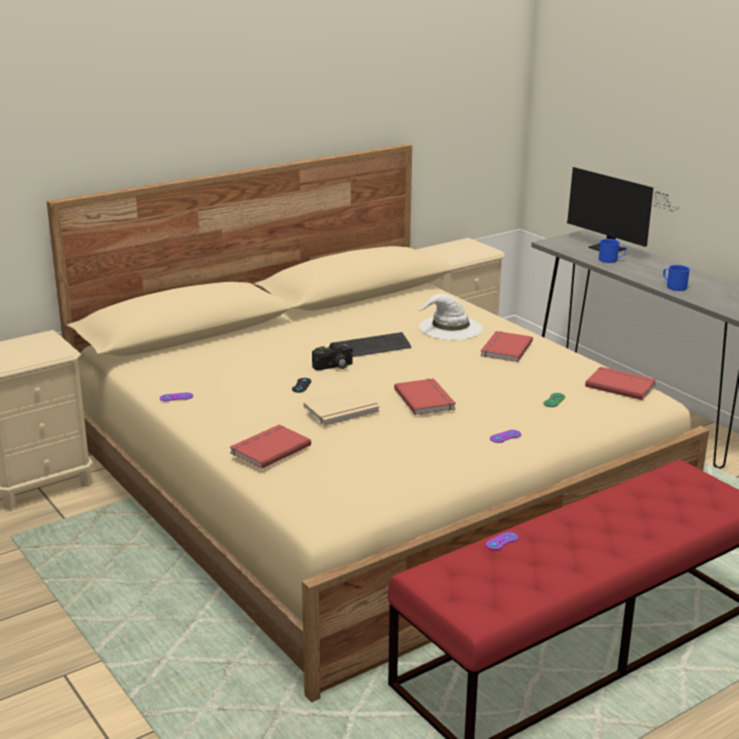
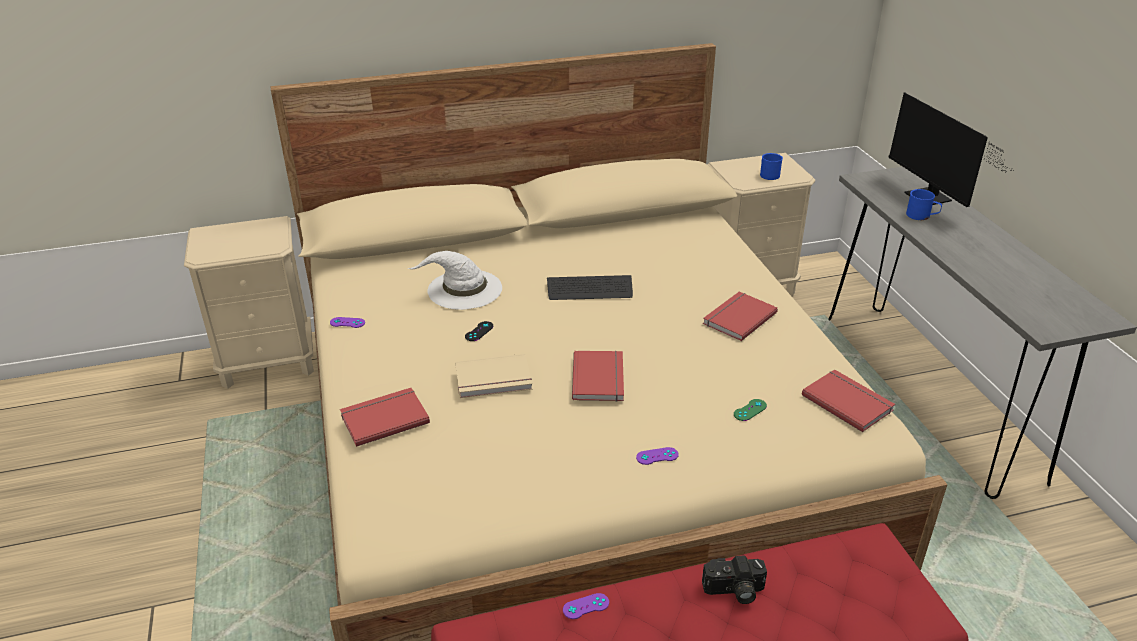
camera: 20 degrees right, 10 degrees up
(334, 367) = (530, 311): camera -> camera (734, 591)
(450, 328) = (693, 276): white hat -> white hat (463, 289)
(674, 286) = (980, 270): blue mug -> blue mug (768, 174)

